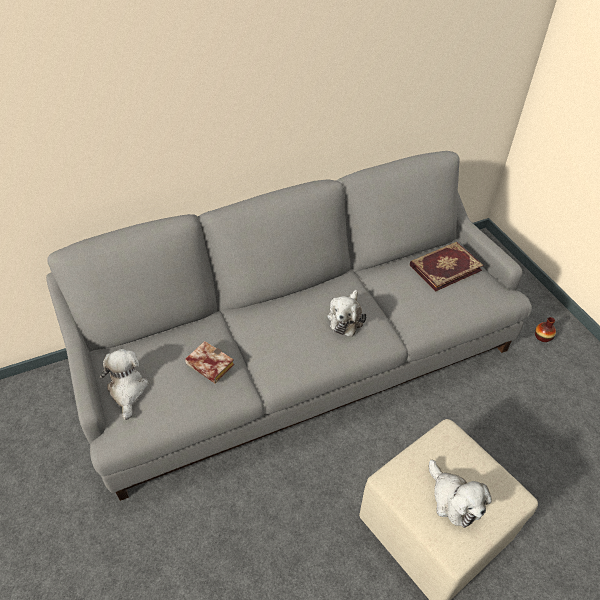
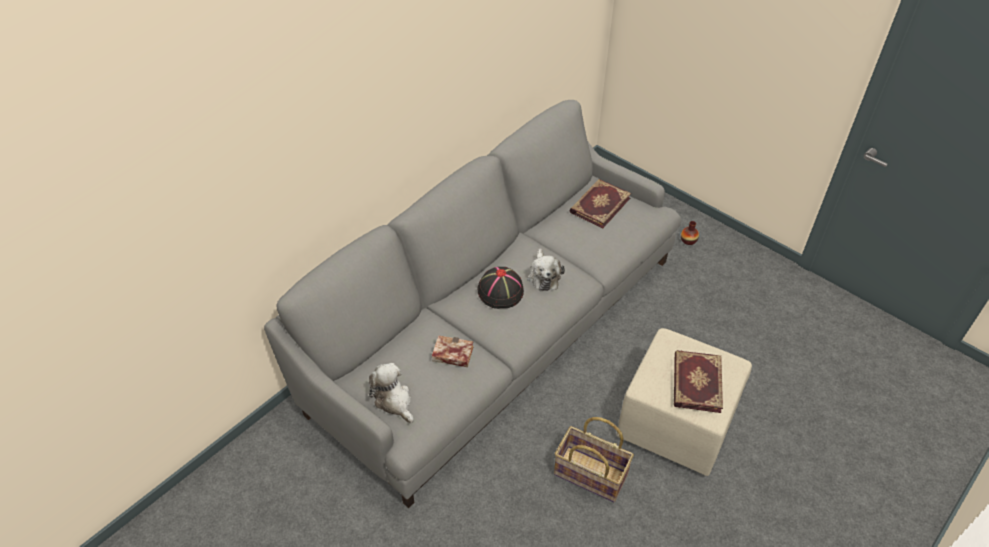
camera: 25 degrees left, 0 degrees up
(294, 320) = (501, 292): none -> black hat
(310, 546) = (589, 475): none -> basket
(454, 500) = (695, 383): plush toy -> book

